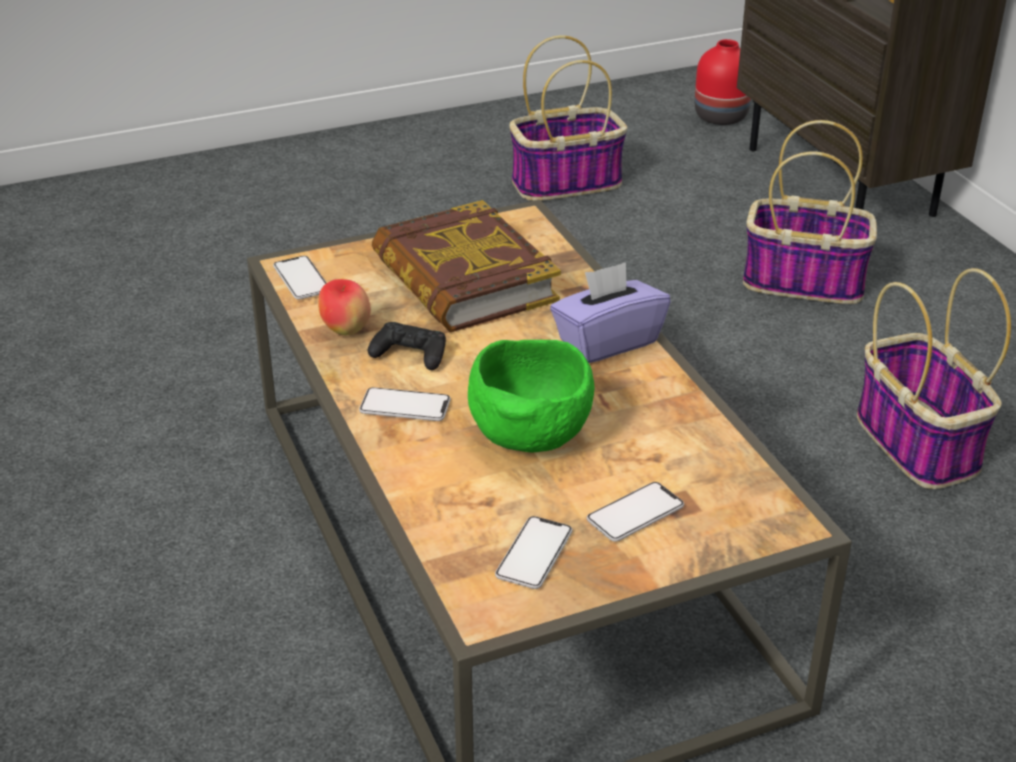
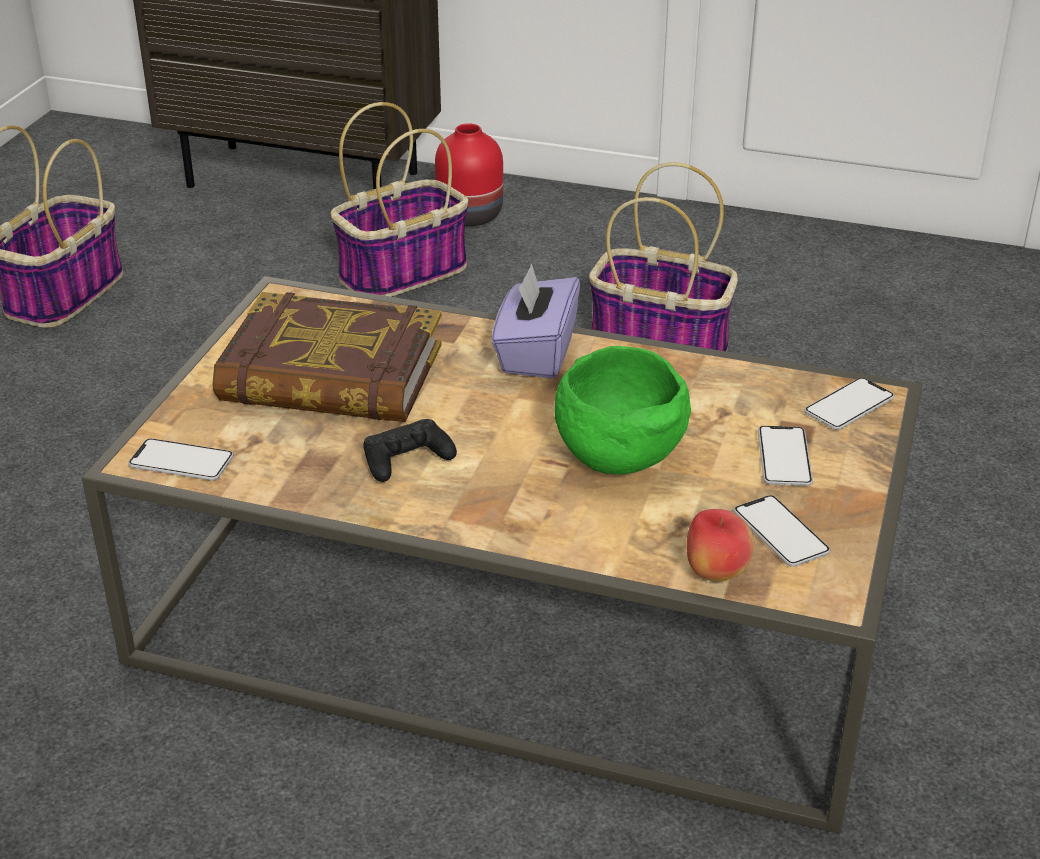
camera: 50 degrees left, 0 degrees up
(346, 330) = (313, 477): apple -> apple (715, 574)
(405, 406) = (485, 500): phone -> phone (849, 406)
(721, 116) = (115, 169): red vase -> red vase (469, 214)

